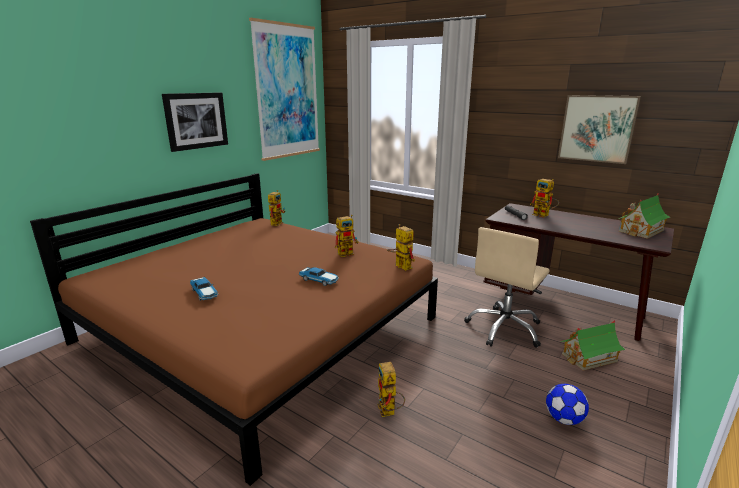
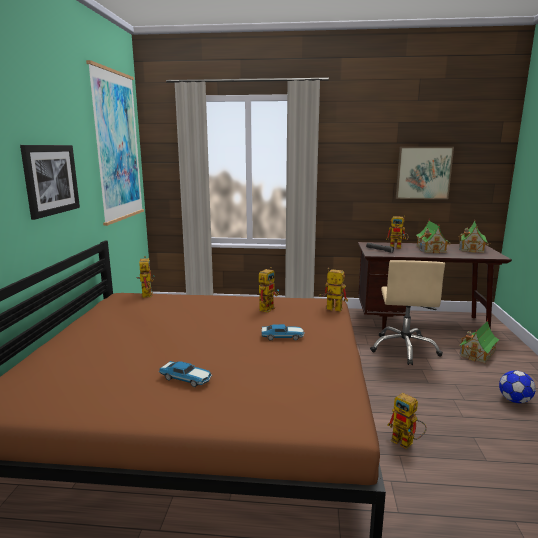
camera: 30 degrees left, 5 degrees down
(582, 223) = (431, 249): none -> toy house

